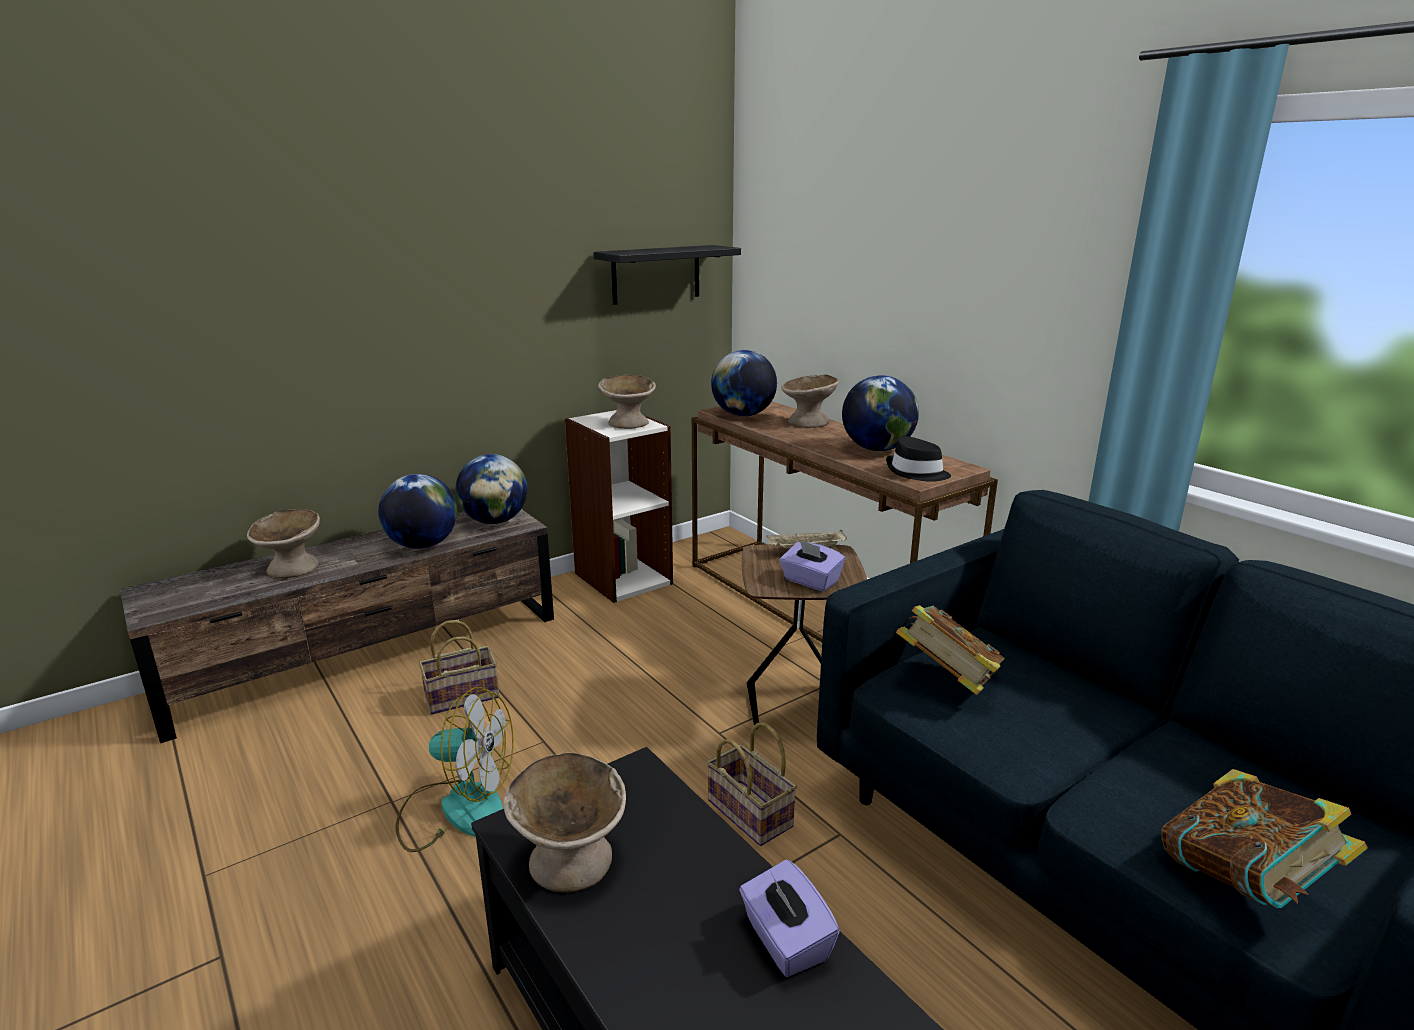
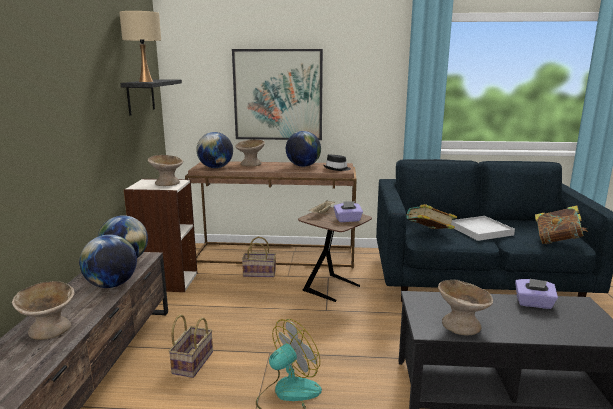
camera: 50 degrees left, 5 degrees down
(636, 251) = (146, 81): none -> beige table lamp
(752, 814) = (384, 324): basket -> basket (260, 273)
(883, 293) = (278, 95): none -> picture
(1089, 738) = (481, 230): none -> white tray

